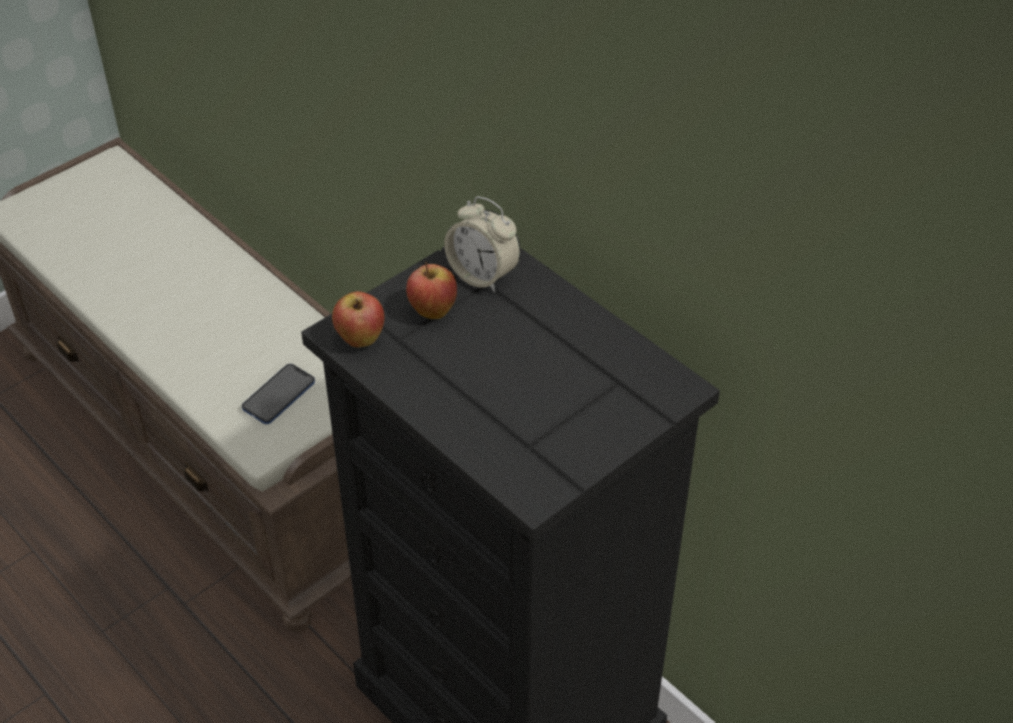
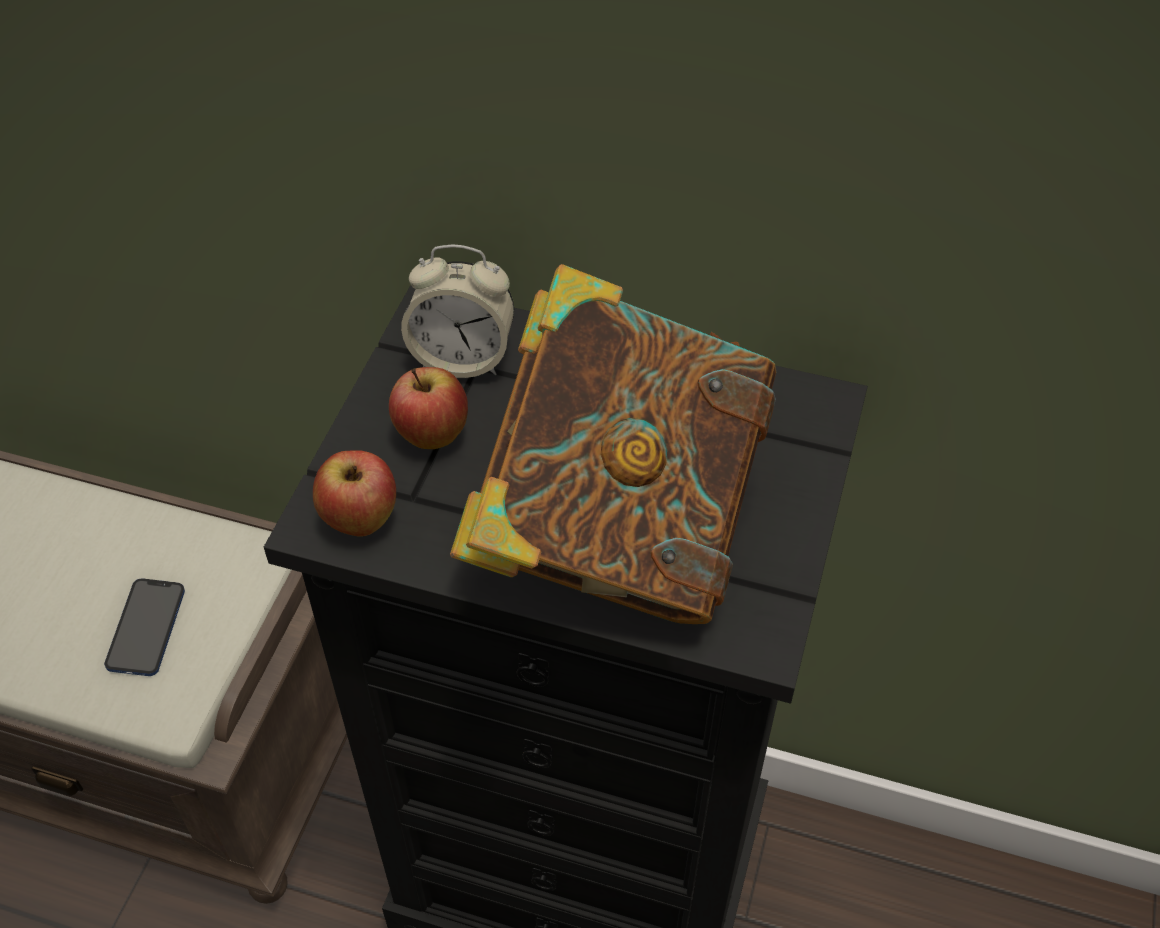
camera: 30 degrees left, 5 degrees up
(499, 402) = (616, 526): none -> book

